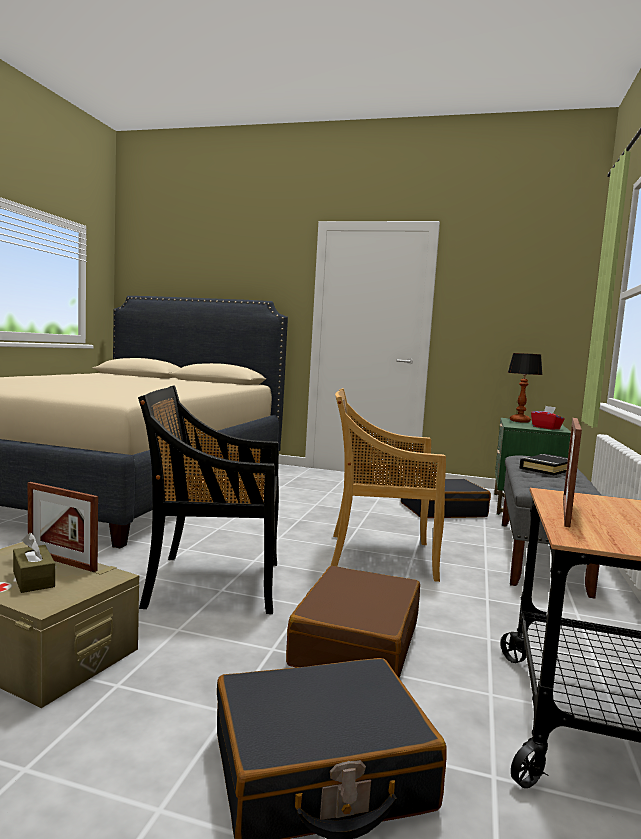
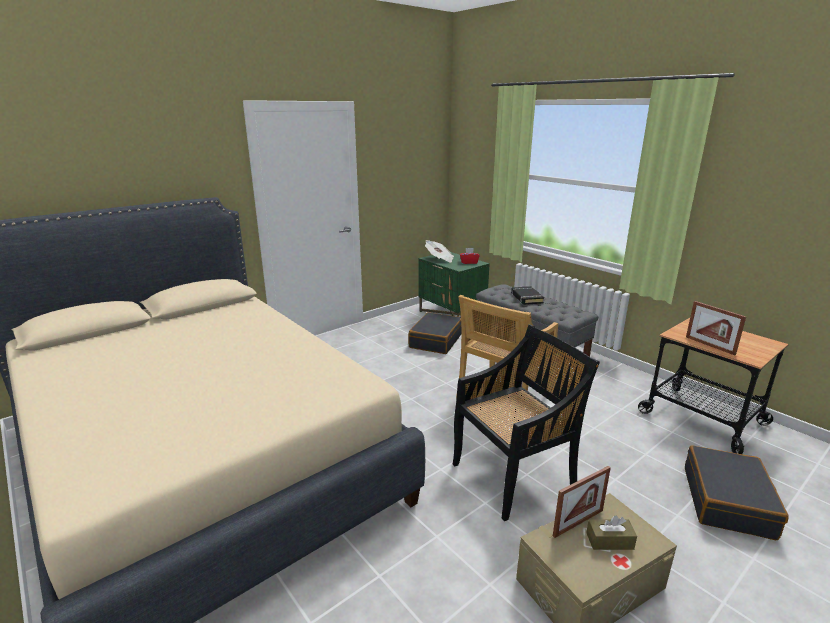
camera: 55 degrees left, 15 degrees up
(212, 583) = (514, 475): black chair -> black chair turned 150 degrees counterclockwise
(355, 643) = (615, 449): brown suitcase -> none
(520, 421) = (439, 259): table lamp -> newspaper

